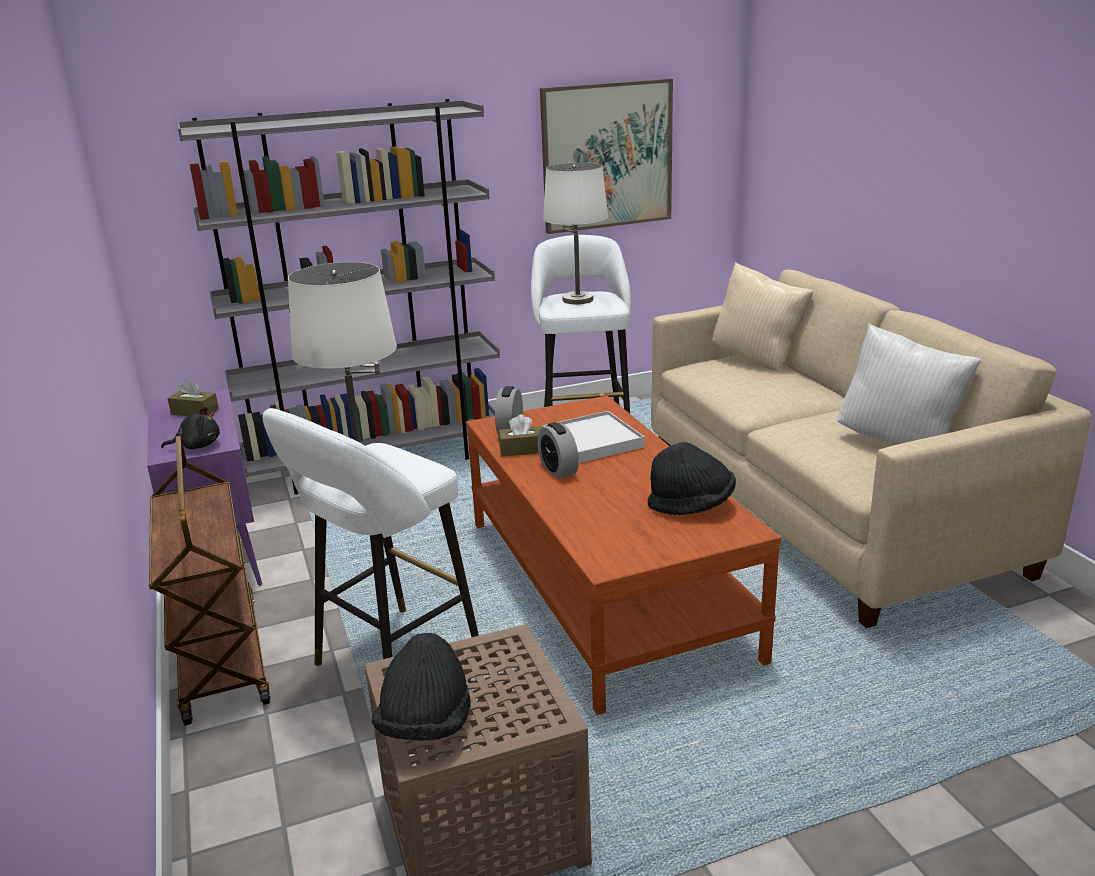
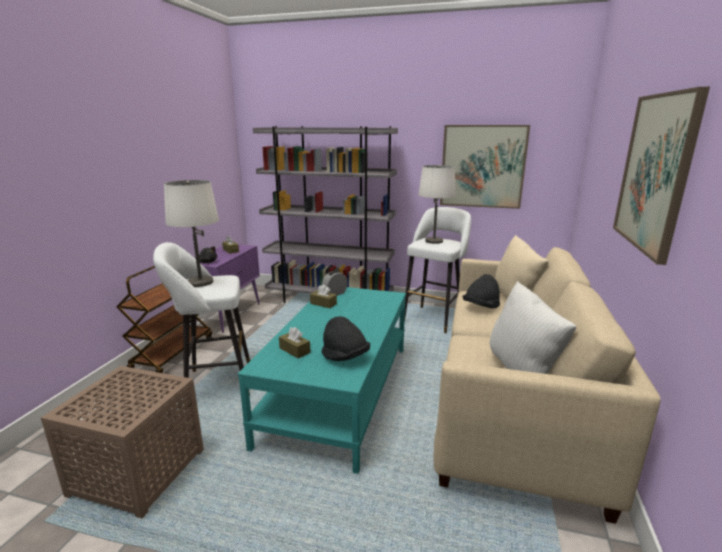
camera: 35 degrees right, 5 degrees down
(426, 725) = (88, 400): black hat -> black hat (481, 307)
(558, 470) = (320, 317): alarm clock -> none
(593, 441) = (359, 310): white tray -> none
(604, 587) = (339, 392): brown coffee table -> turquoise coffee table
(611, 524) = (294, 350): none -> brown tissue box
(981, 151) = (655, 172): none -> picture

